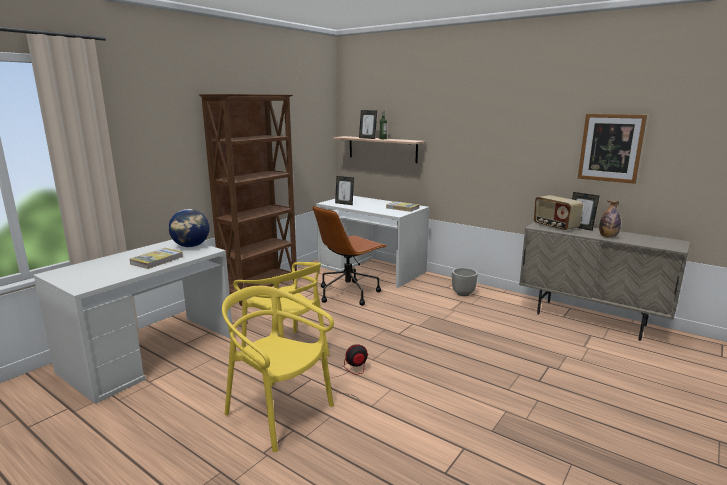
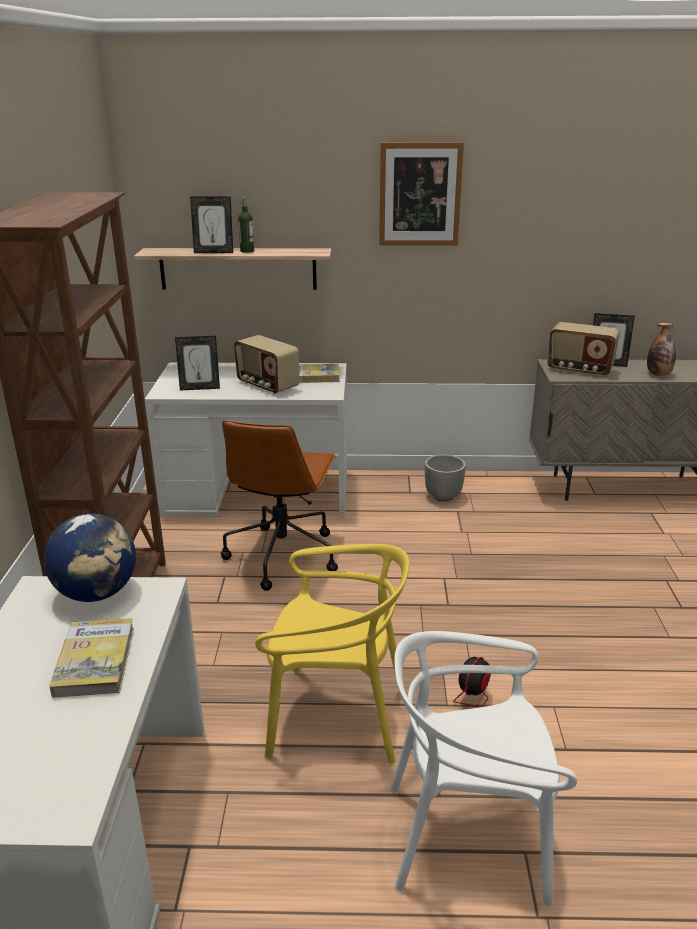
camera: 35 degrees left, 10 degrees up
(278, 413) = (468, 836): yellow chair -> white chair
(374, 207) = (267, 385): none -> radio
(610, 148) = (639, 243): picture -> picture (420, 194)

